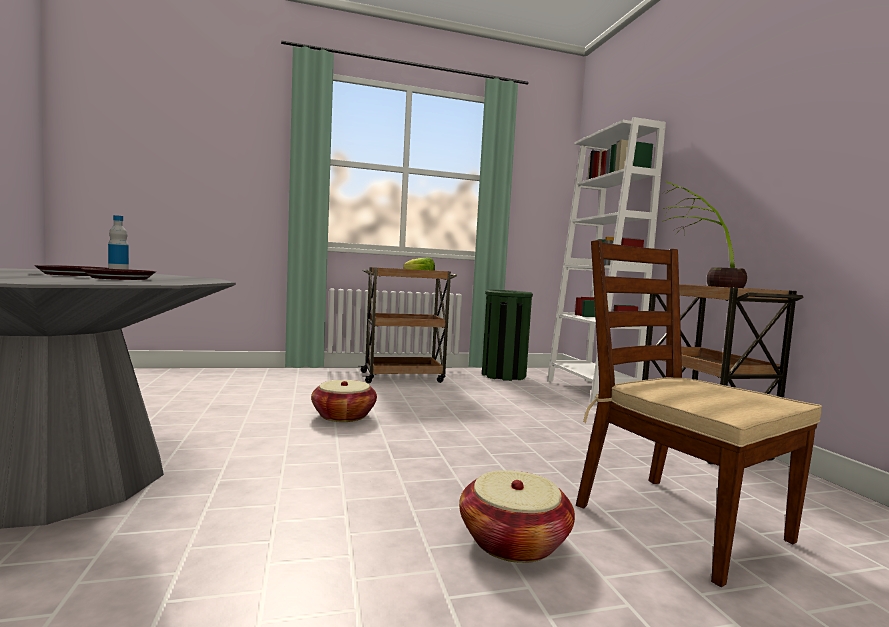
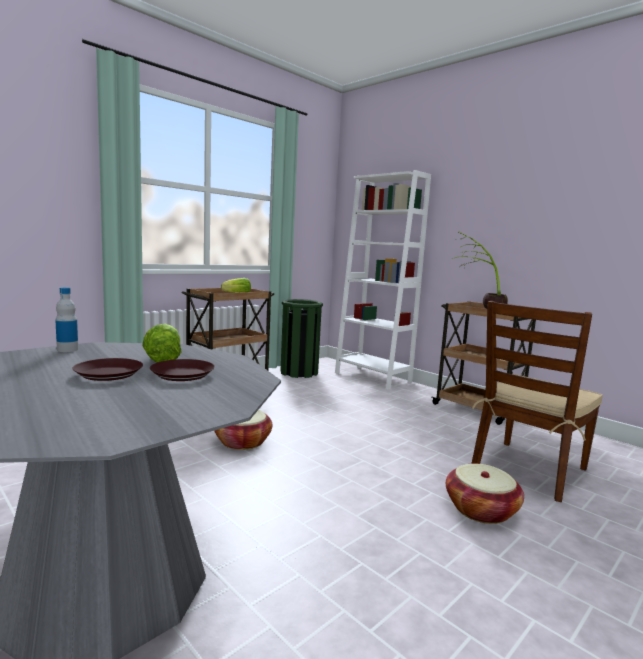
camera: 30 degrees left, 5 degrees up
(158, 277) = (164, 358): none -> lettuce
(677, 521) = (529, 469): brown chair -> brown chair turned 75 degrees counterclockwise

